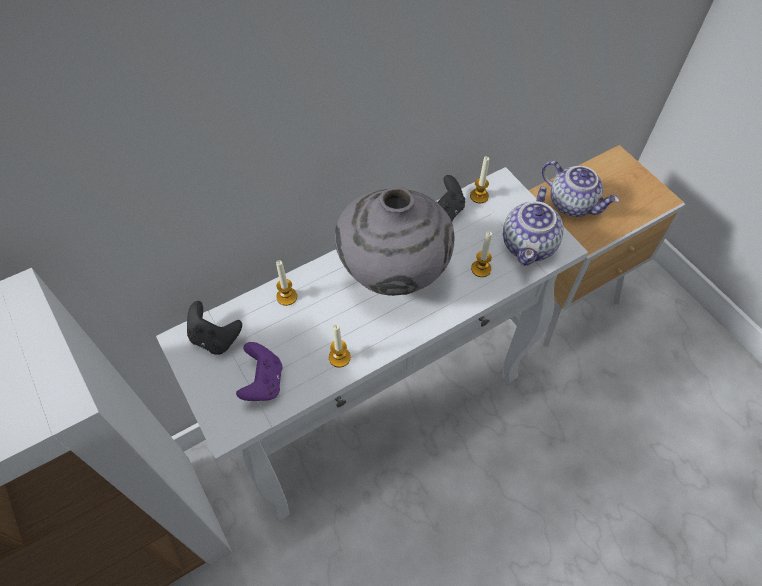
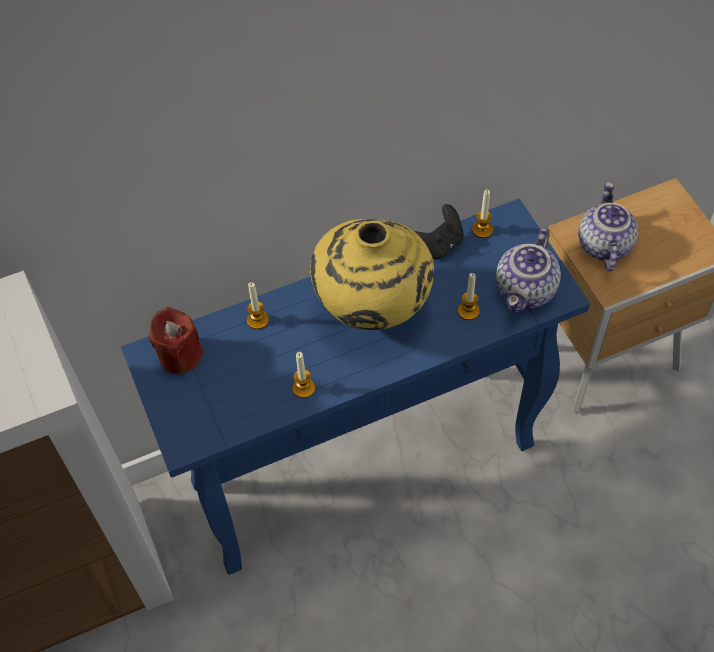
camera: 10 degrees right, 0 degrees up
(215, 338) = (180, 355): black game controller -> red candle
(263, 382) = (223, 404): purple game controller -> none
(382, 407) = (365, 463): white console table -> blue console table
(393, 276) = (372, 309): grey vase -> yellow vase
(573, 203) = (602, 245): teapot -> teapot turned 135 degrees counterclockwise

